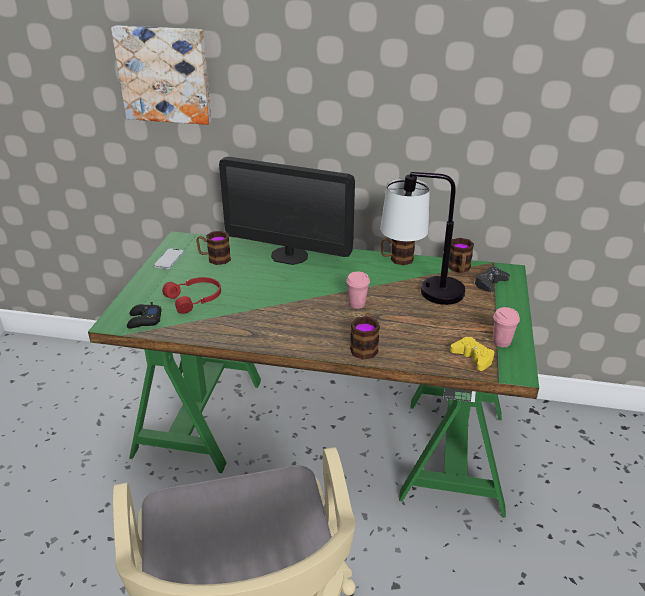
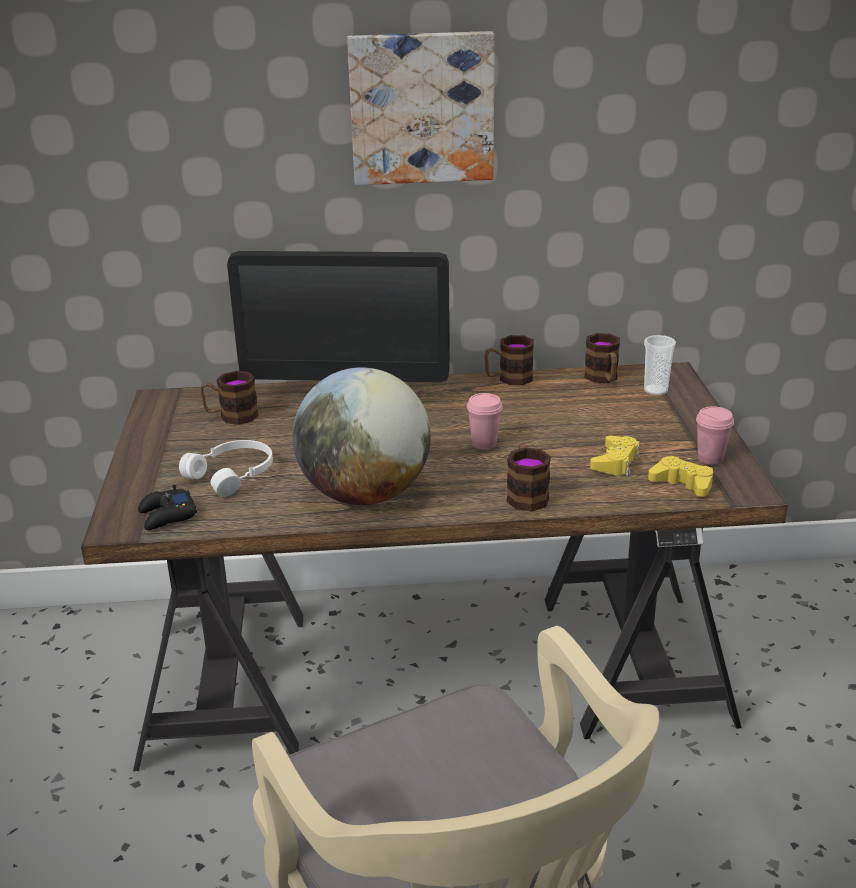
camera: 15 degrees left, 5 degrees down
(165, 74) = (120, 134): picture -> picture (421, 107)
(169, 259) = (157, 428): phone -> none
(195, 299) = (233, 475): red headphones -> white headphones
(265, 327) = (365, 494): none -> globe
(323, 433) = (433, 670): green desk -> brown desk
(421, 293) = (567, 416): table lamp -> none
(435, 333) = (615, 462): none -> yellow game controller
(490, 283) = (655, 390): black game controller -> cup

